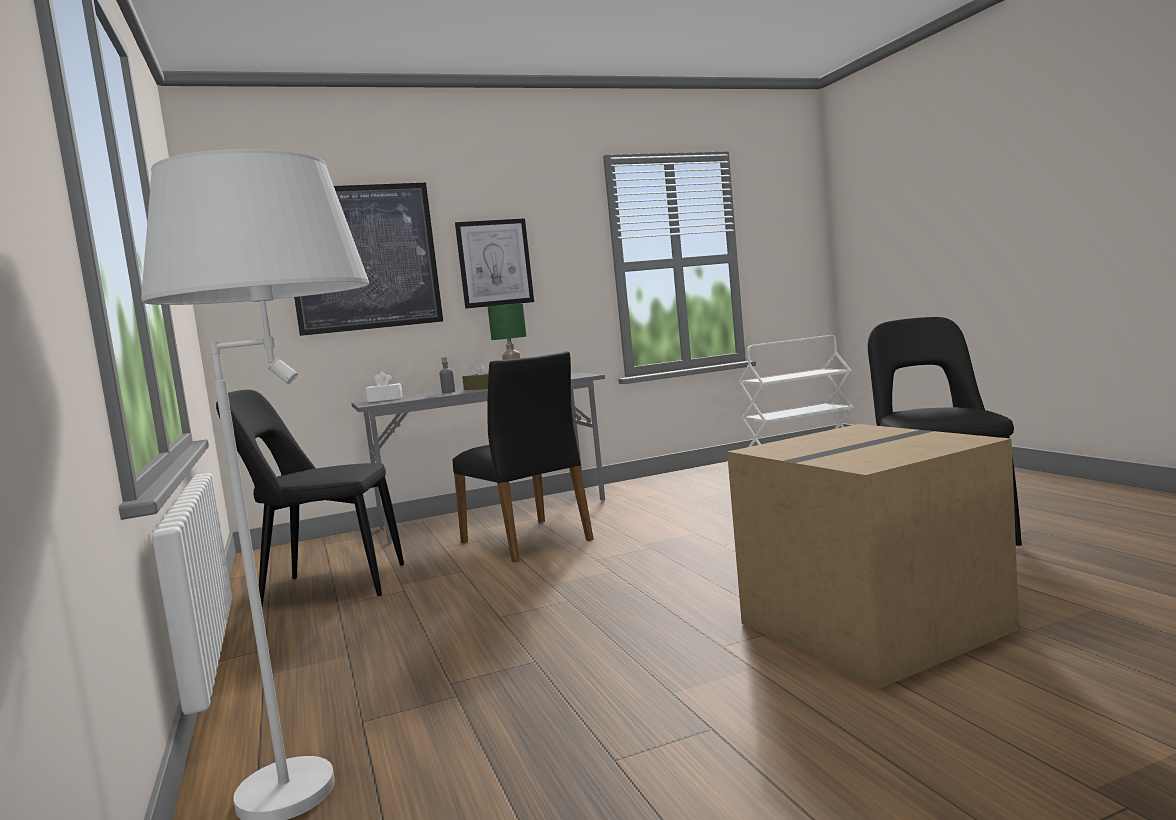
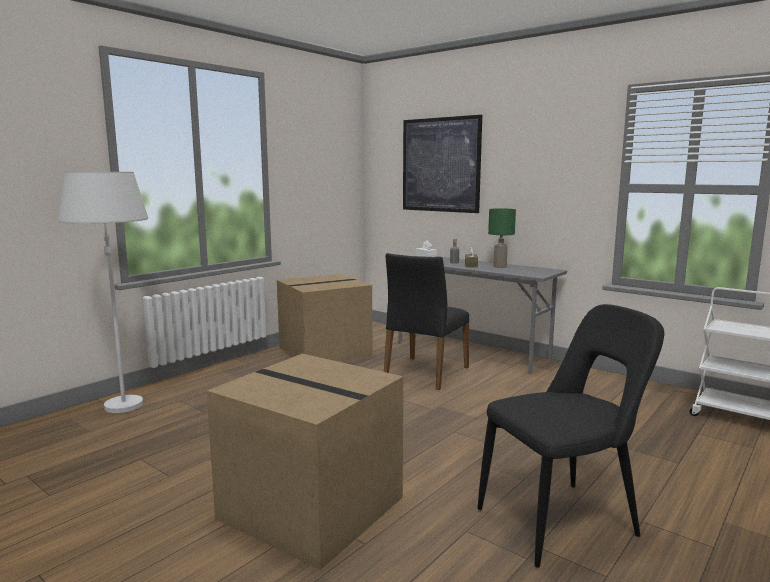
camera: 60 degrees right, 5 degrees up
(327, 587) = (325, 351): black chair -> cardboard box
(494, 263) = (519, 175): picture -> none

